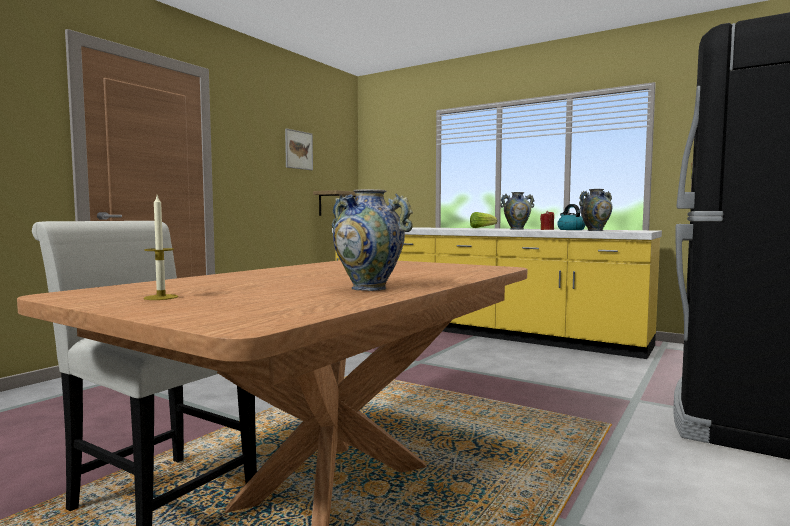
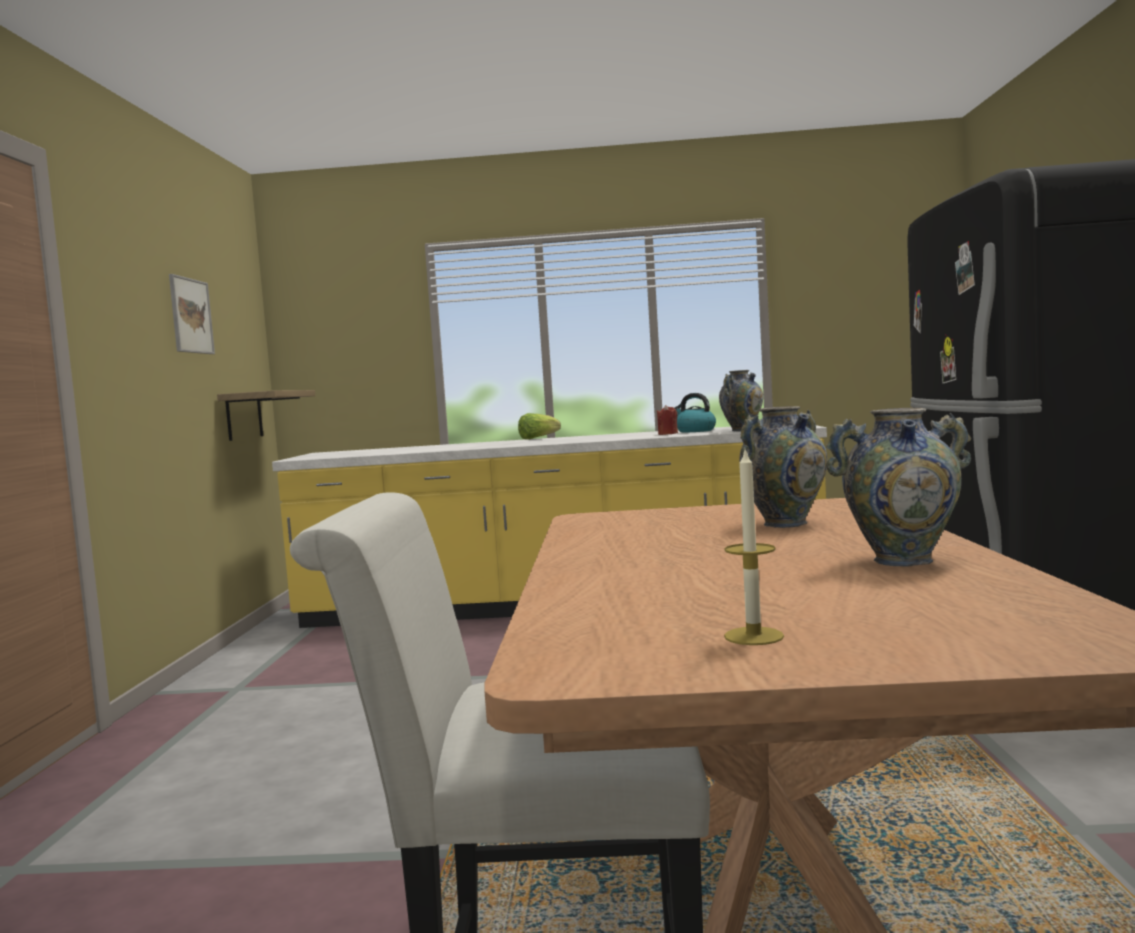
camera: 30 degrees left, 0 degrees up
(517, 229) = (615, 436): vase -> vase (785, 524)

